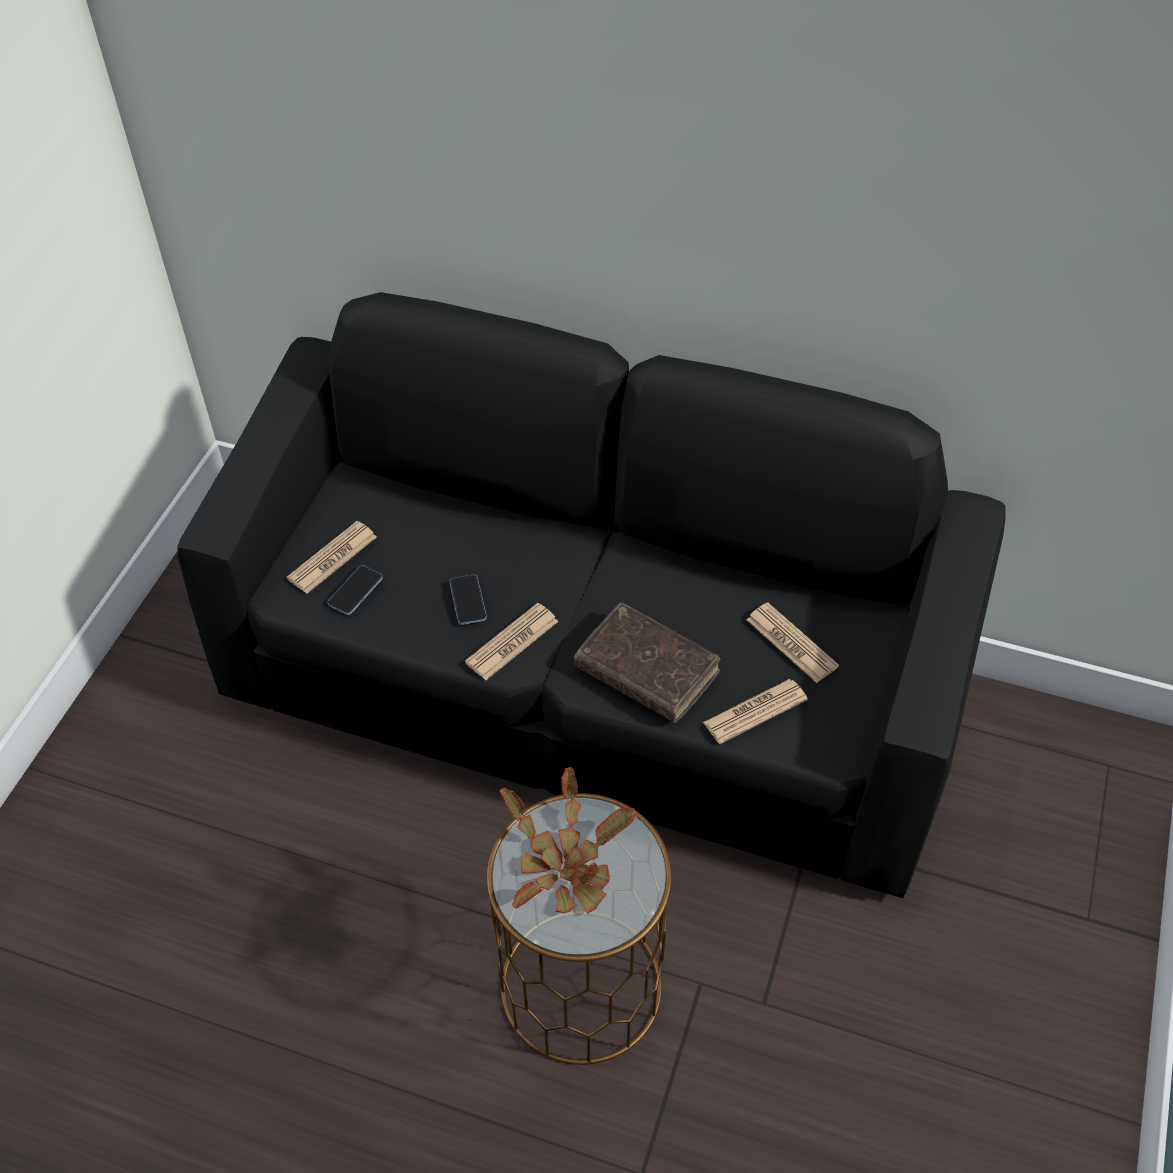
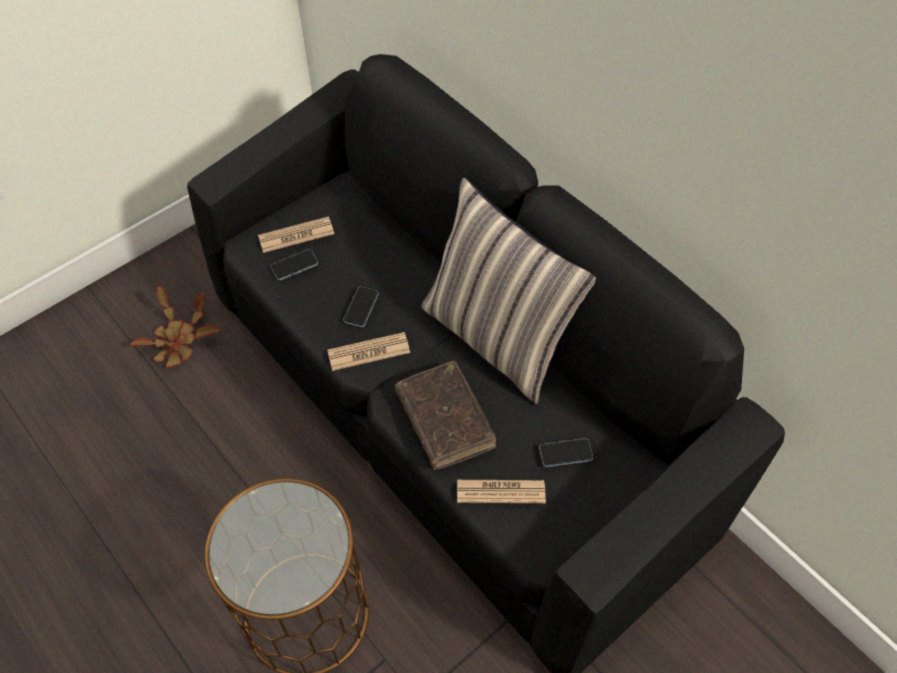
camera: 30 degrees right, 5 degrees up
(566, 865) = (274, 535): potted plant -> potted plant (178, 341)
(640, 564) = (497, 338): none -> pillow
(791, 643) = (565, 453): newspaper -> phone

